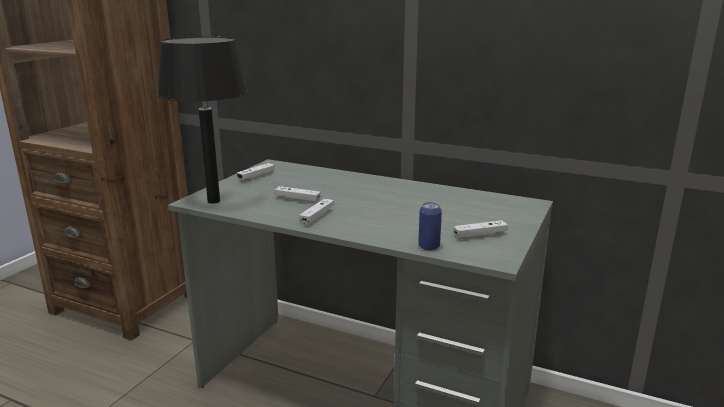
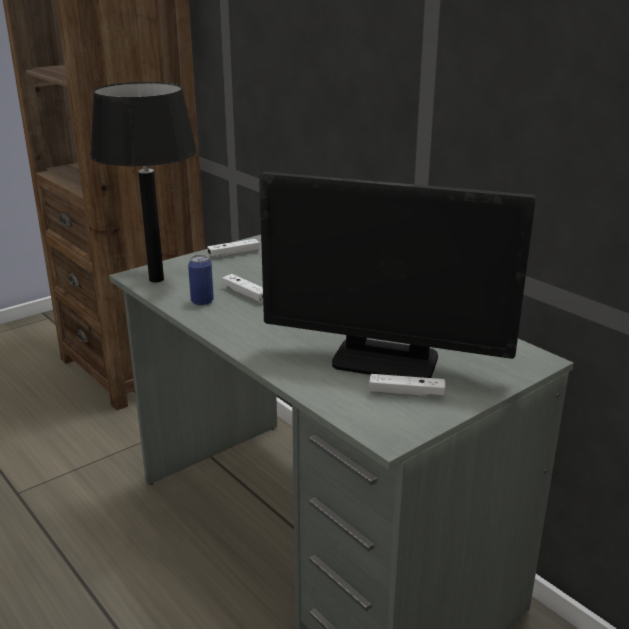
camera: 25 degrees right, 5 degrees up
(317, 217) = (241, 323): white game controller -> none
(429, 247) = (324, 394): can -> can (202, 301)
(443, 220) = (385, 360): none -> monitor

